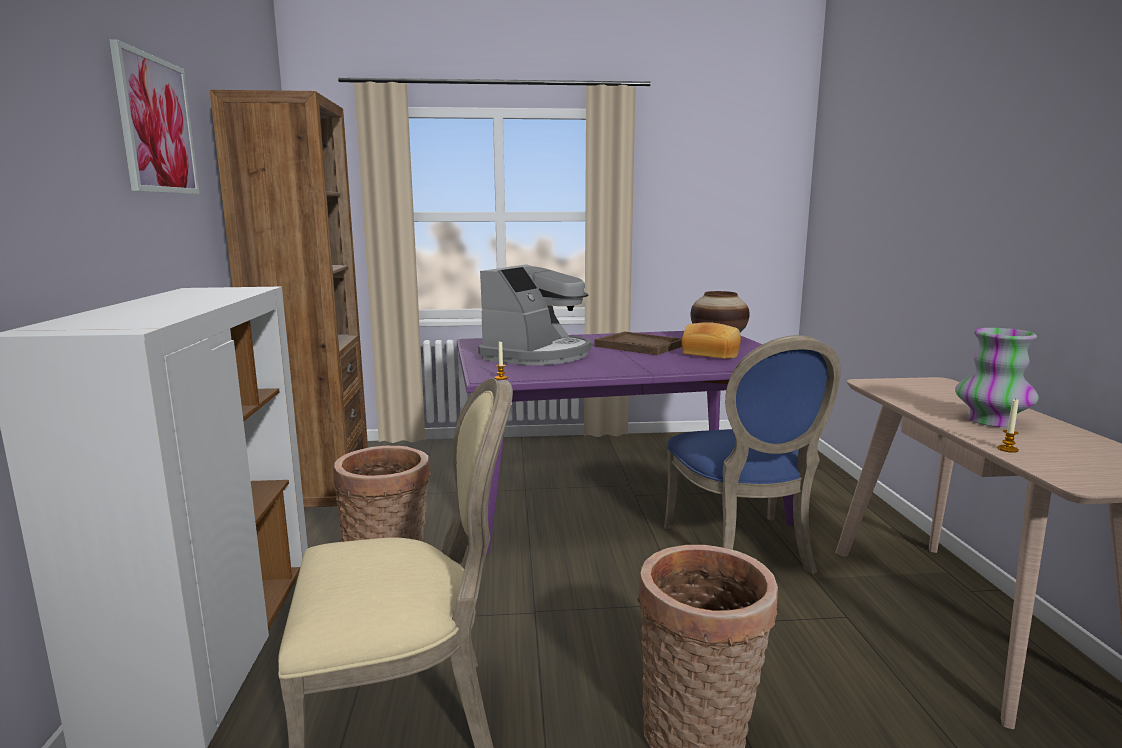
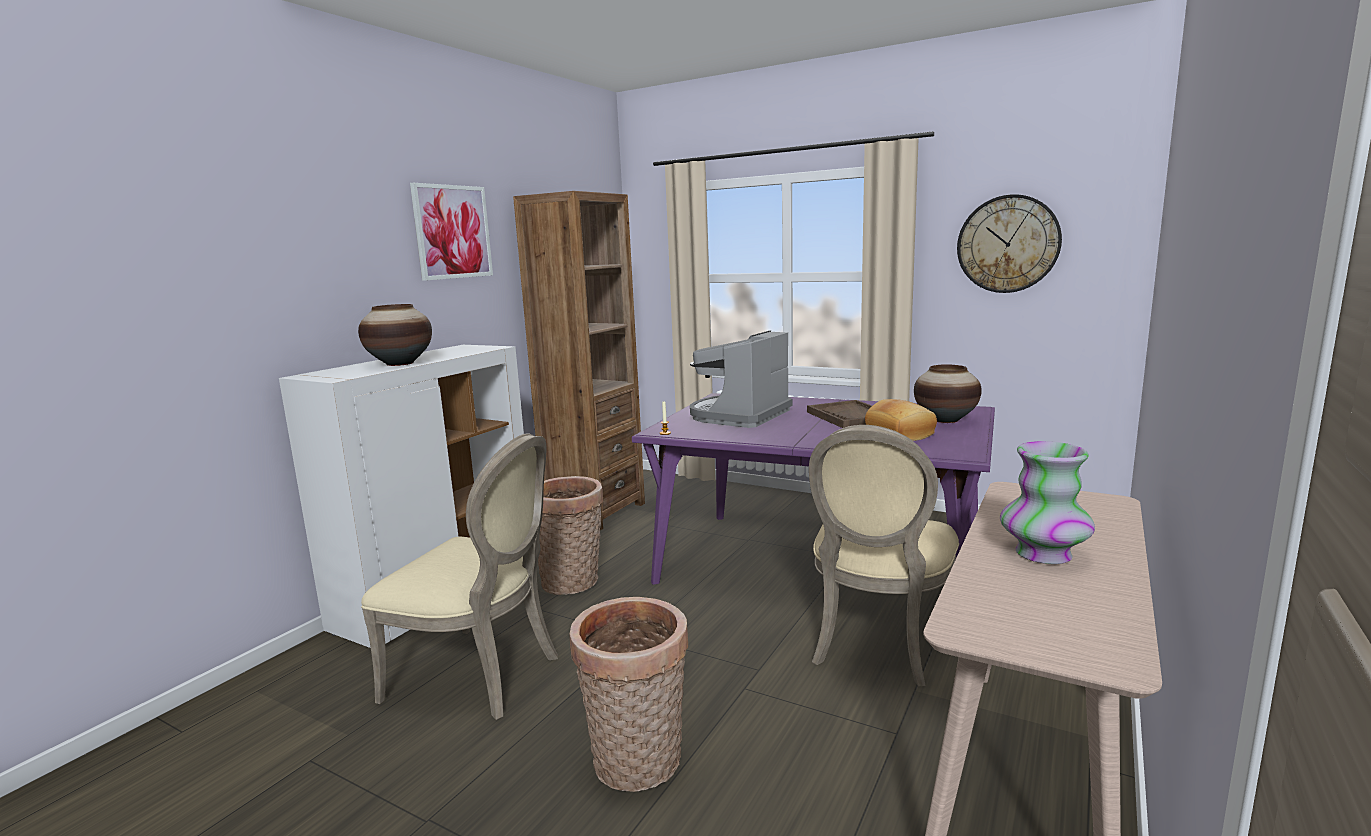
camera: 35 degrees right, 0 degrees up
(172, 308) = (400, 363): none -> vase
(538, 355) = (739, 415): coffee machine -> coffee machine turned 150 degrees clockwise
(705, 189) = (1008, 244): none -> wall clock
(744, 550) = (877, 644): blue chair -> beige chair
(1007, 449) = (975, 583): candle -> none

